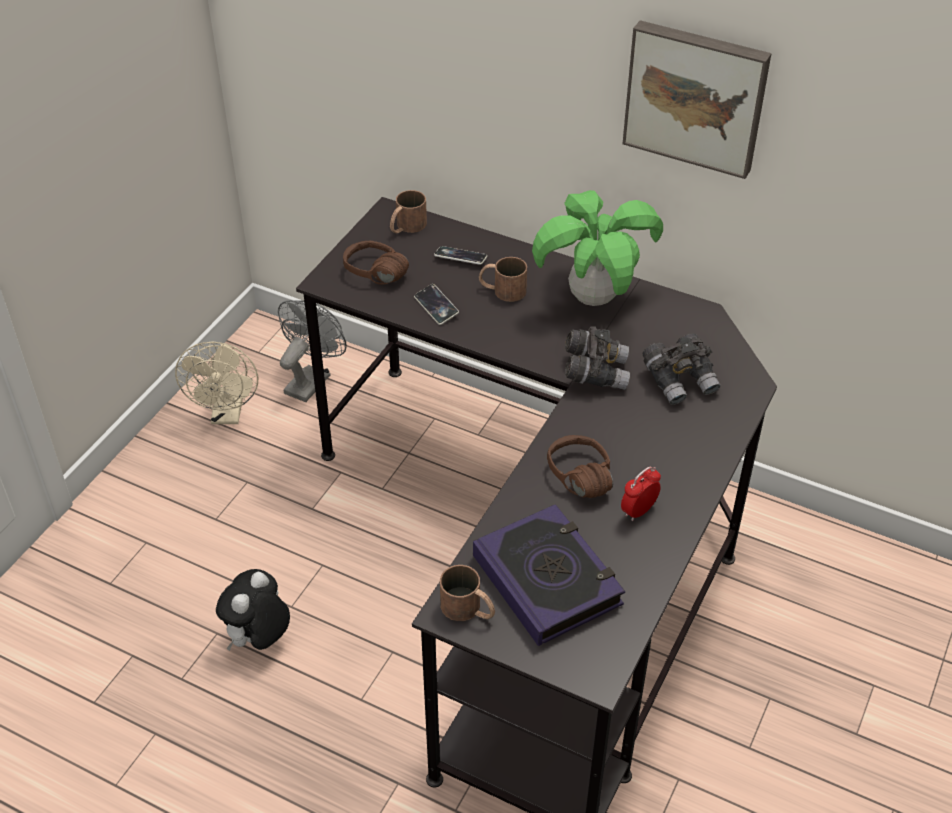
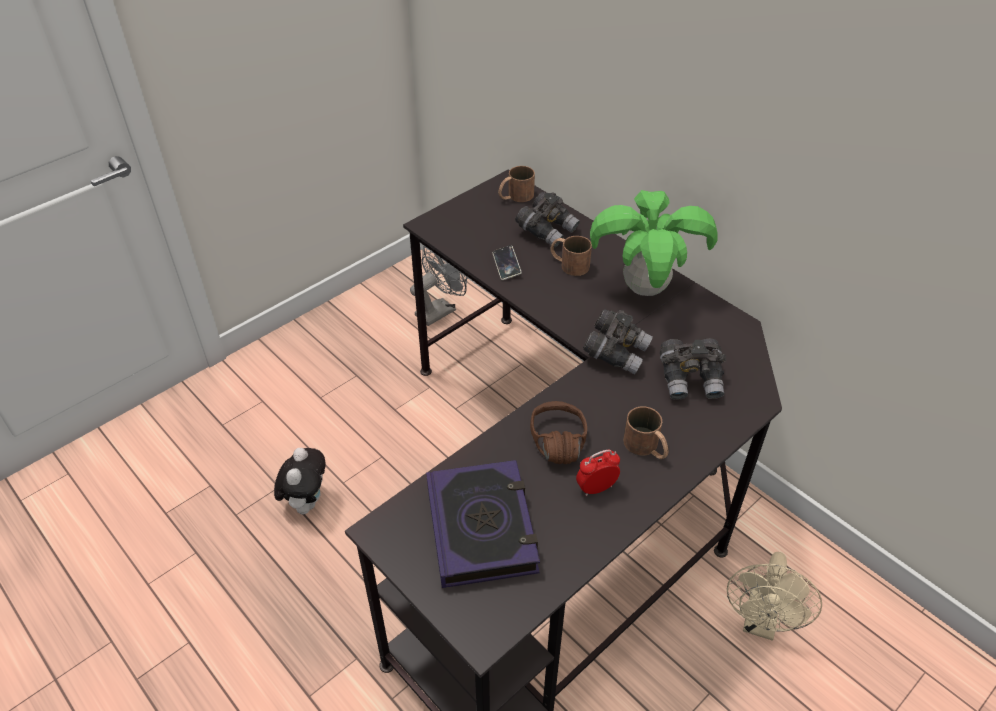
camera: 20 degrees right, 0 degrees up
(227, 414) = (366, 320): beige fan -> beige fan (760, 623)
(259, 639) = (306, 501): plush toy -> plush toy turned 135 degrees clockwise
(370, 278) = (465, 230): brown headphones -> none
(460, 258) = (547, 230): phone -> grey binoculars
(468, 609) = (399, 533): brown mug -> brown mug (646, 447)
(696, 96) = (765, 114): picture -> none

